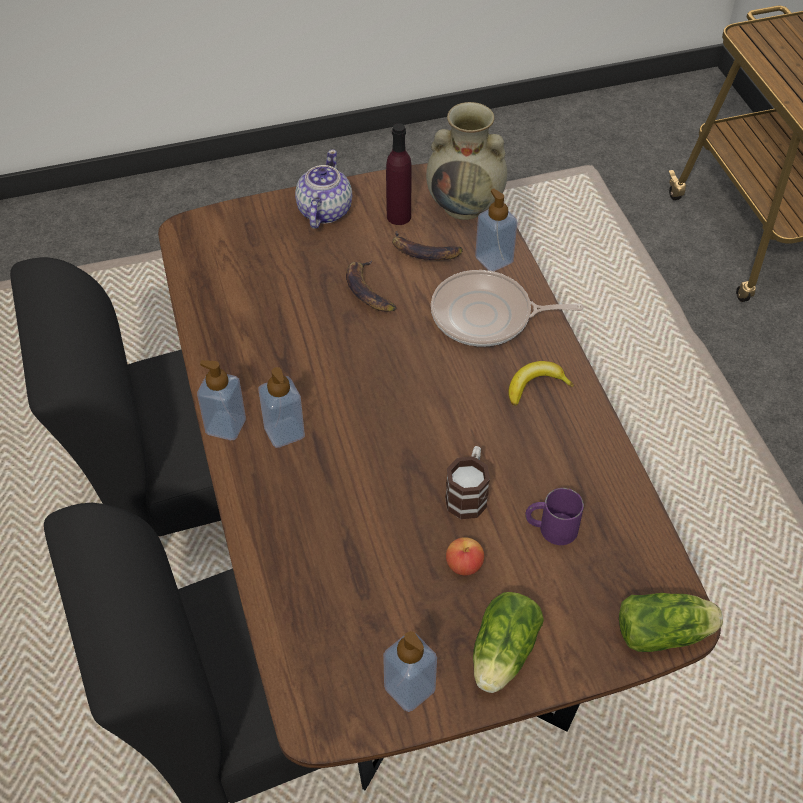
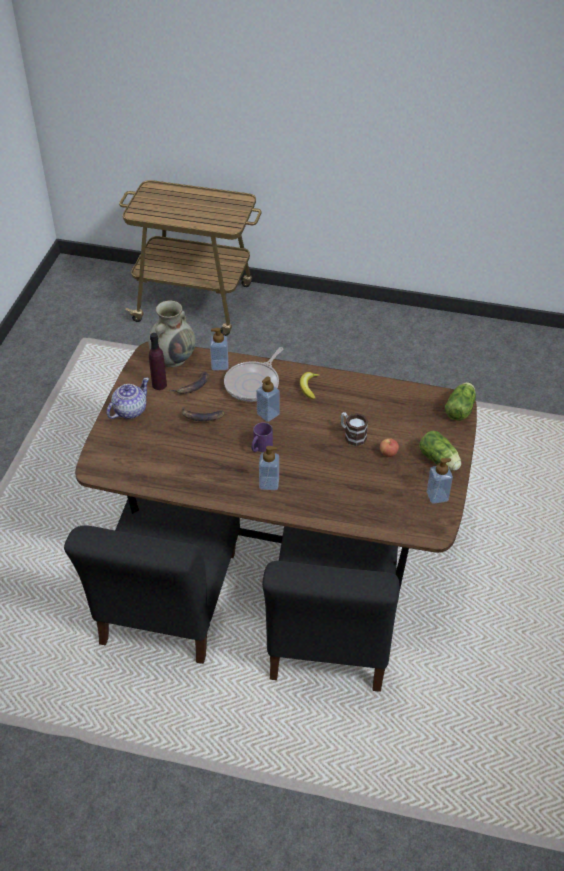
camera: 60 degrees left, 5 degrees down
(226, 426) = (248, 504): soap dispenser -> soap dispenser (268, 414)
(324, 211) = (129, 410): teapot -> teapot turned 90 degrees clockwise
(550, 528) = (388, 418): purple mug -> purple mug (260, 447)

